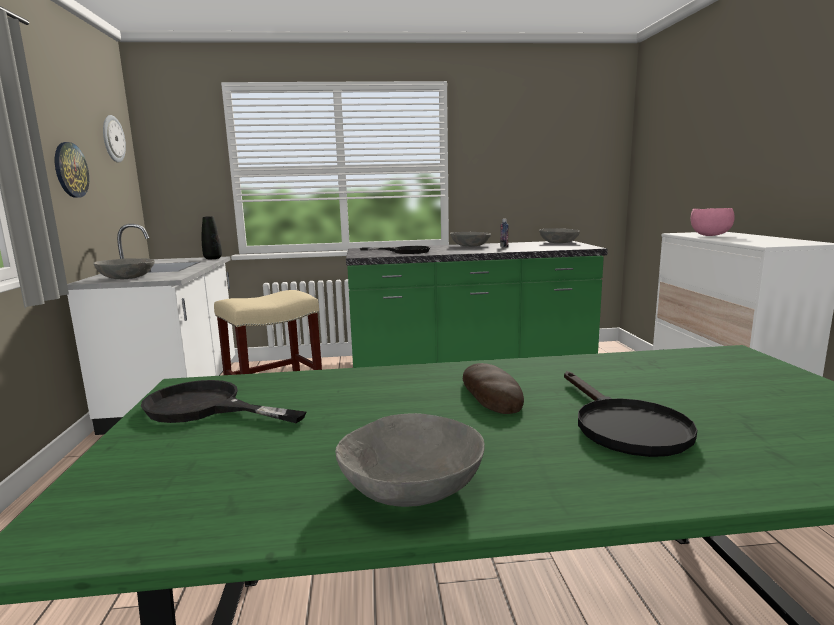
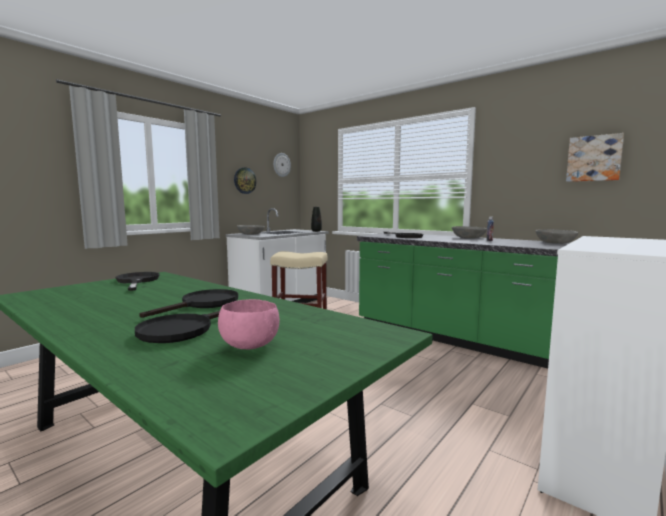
camera: 45 degrees right, 5 degrees down
(412, 486) = (78, 314): grey bowl -> none
(491, 394) = (204, 304): bread -> black frying pan
(568, 154) = (594, 158): none -> picture
(709, 235) = (606, 240): pink bowl -> pink bowl (249, 346)

